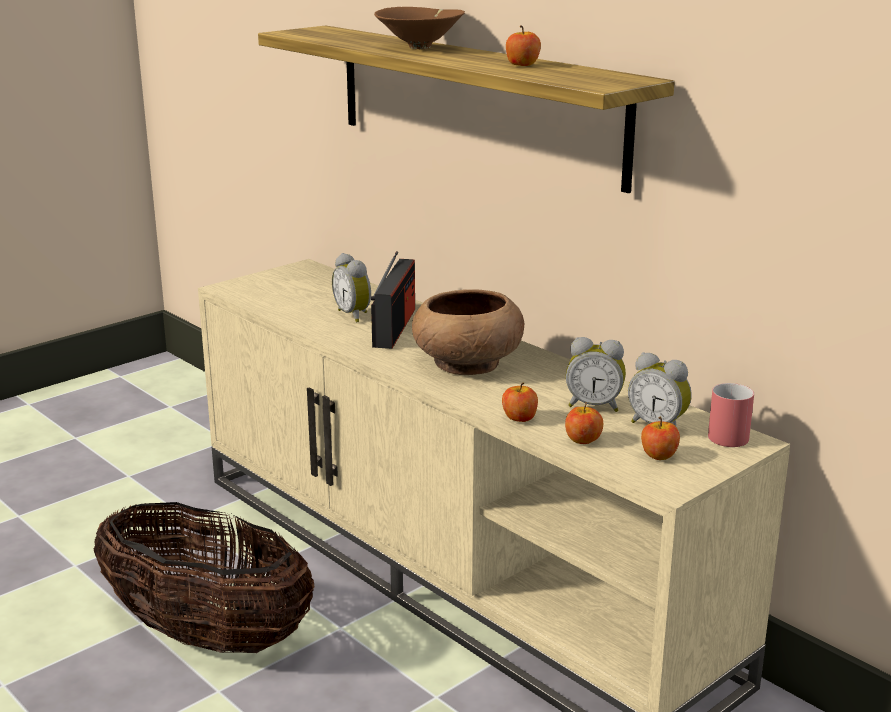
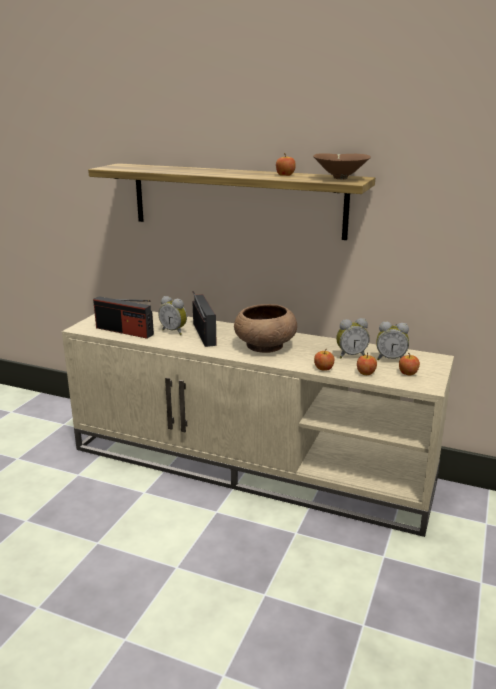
camera: 25 degrees left, 0 degrees up
(207, 635) = (144, 537): basket -> none
(282, 302) = (124, 331): none -> radio
(421, 47) = (207, 170): brown bowl -> brown bowl (340, 178)
(727, 433) = (423, 356): red mug -> none

